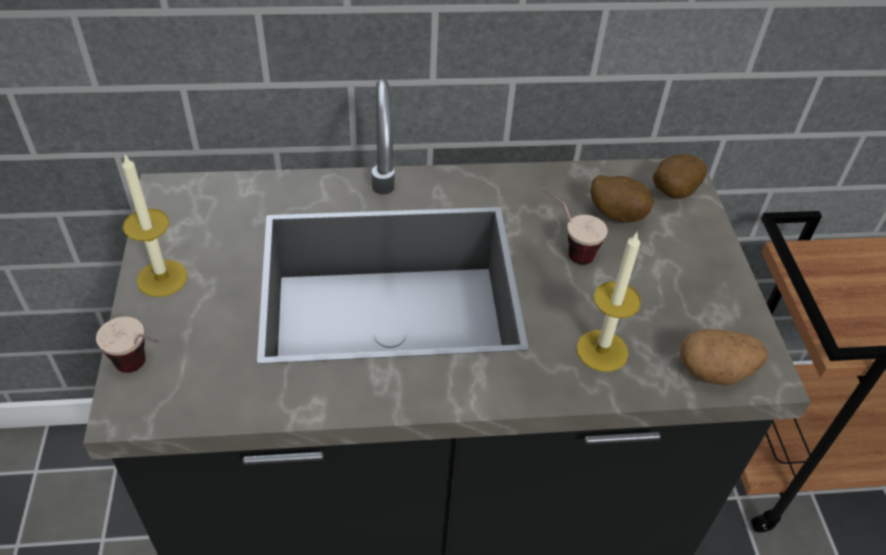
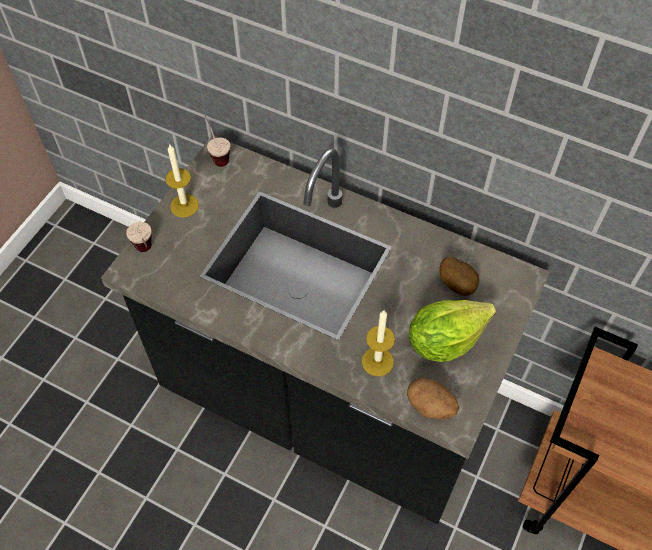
camera: 35 degrees right, 10 degrees up
(566, 249) = (408, 292): cup -> cup (217, 154)
(658, 284) = (444, 340): none -> lettuce
(671, 193) = (506, 287): potato -> none

